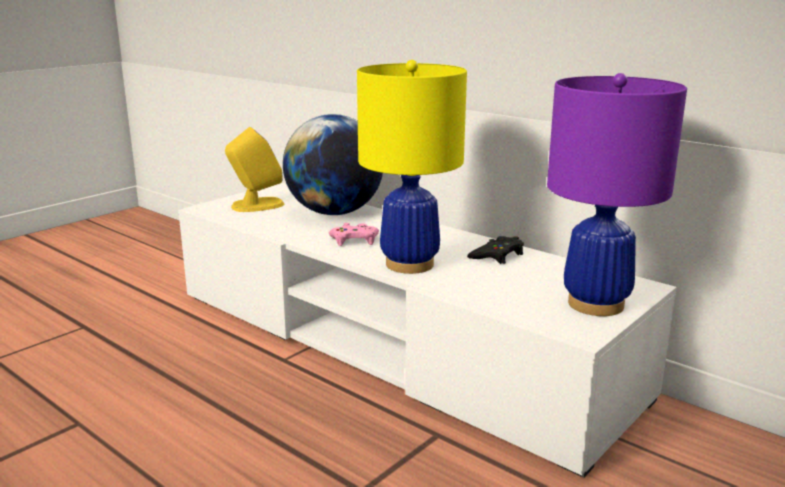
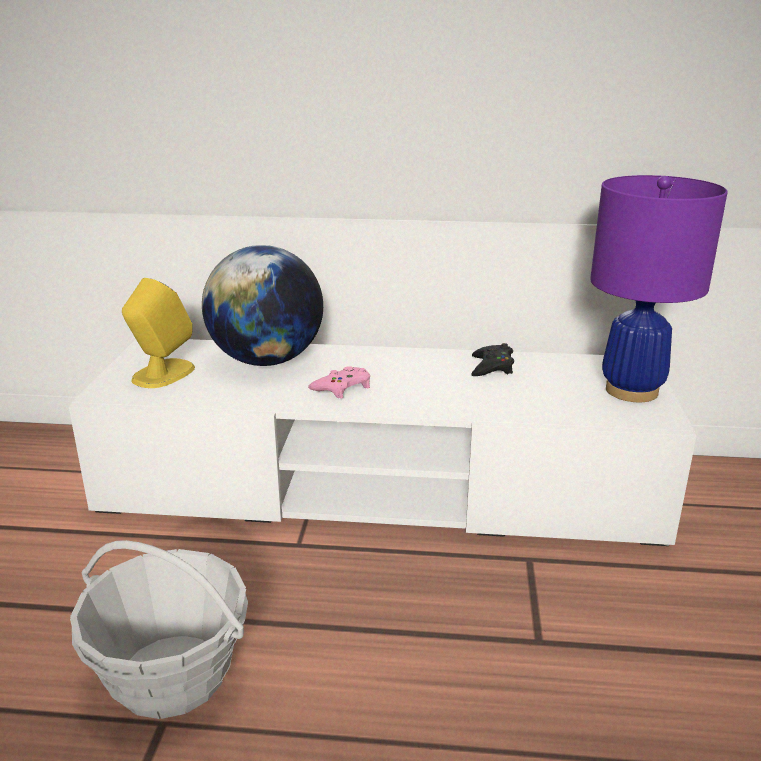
camera: 35 degrees left, 5 degrees up
(114, 401) = (171, 675): none -> basket
(410, 264) = (436, 398): yellow table lamp -> none

